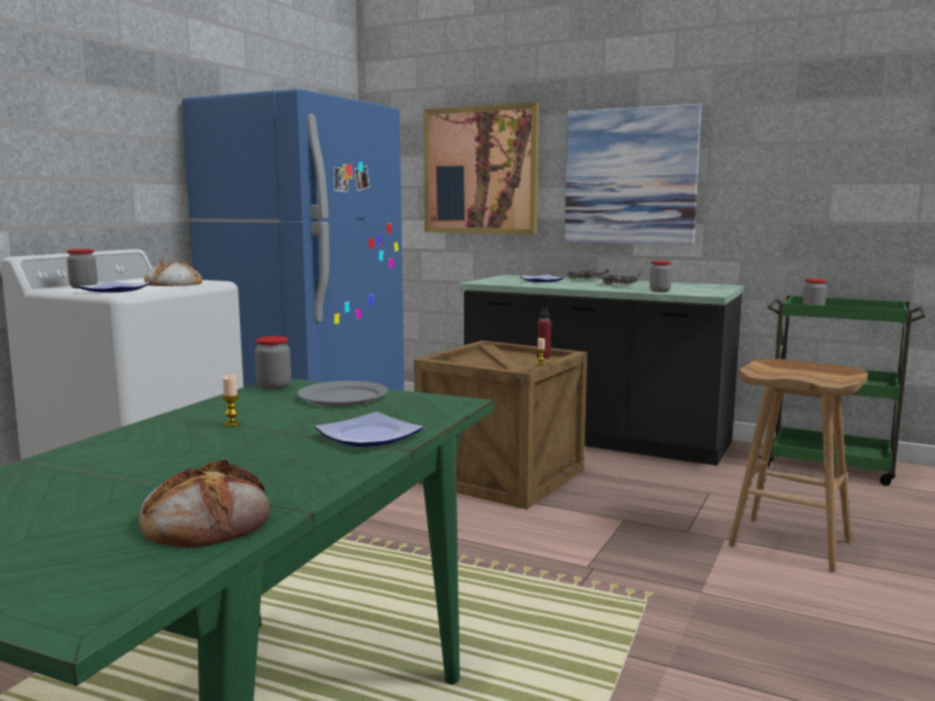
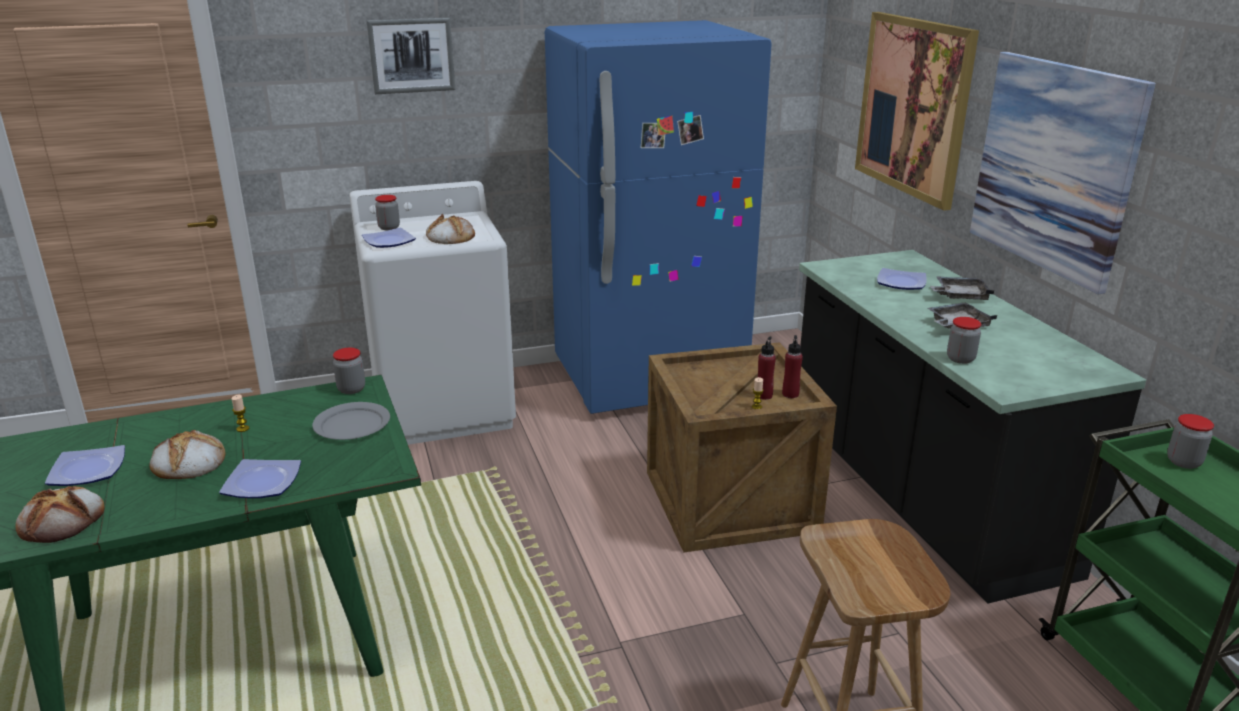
camera: 45 degrees right, 15 degrees up
(61, 106) = (411, 55): none -> picture
(114, 489) = (89, 470): none -> plate
(239, 451) = (188, 462): none -> bread
(531, 360) = (764, 395): none -> red bottle

